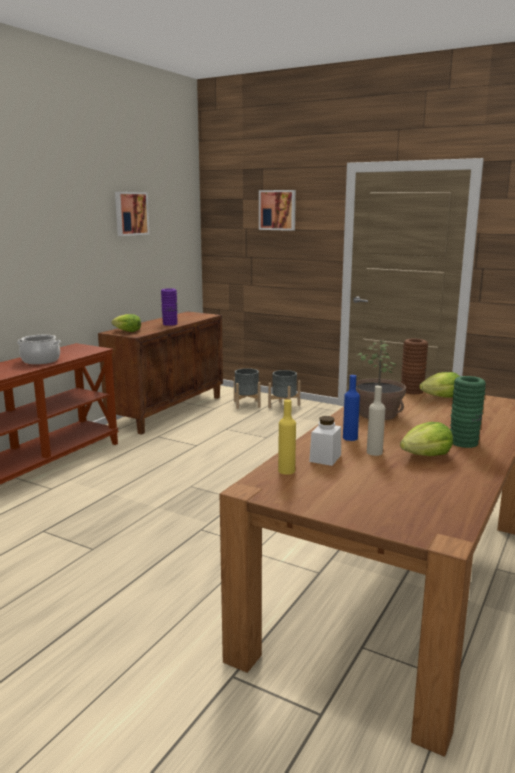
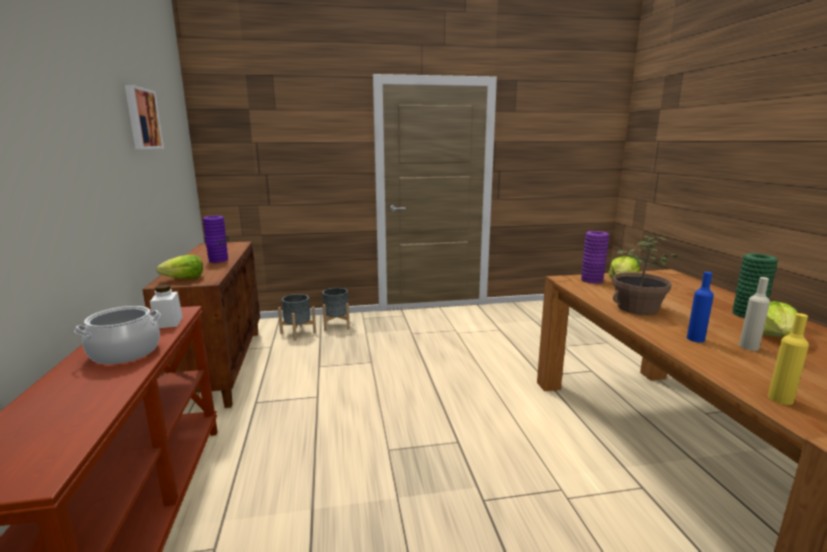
camera: 40 degrees left, 0 degrees up
(278, 210) = (297, 121): picture -> none
(325, 458) = (750, 369): white jar -> white jar (168, 322)
(412, 391) = (592, 280): brown vase -> purple vase

